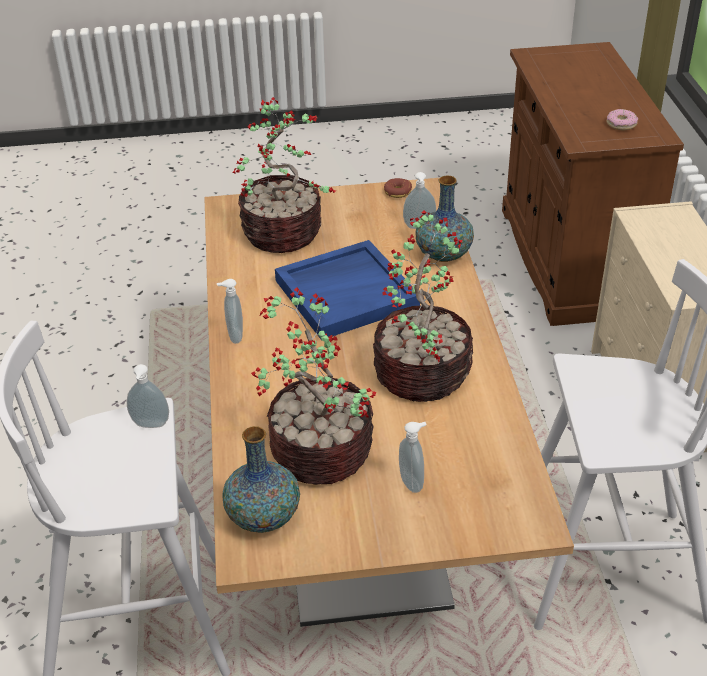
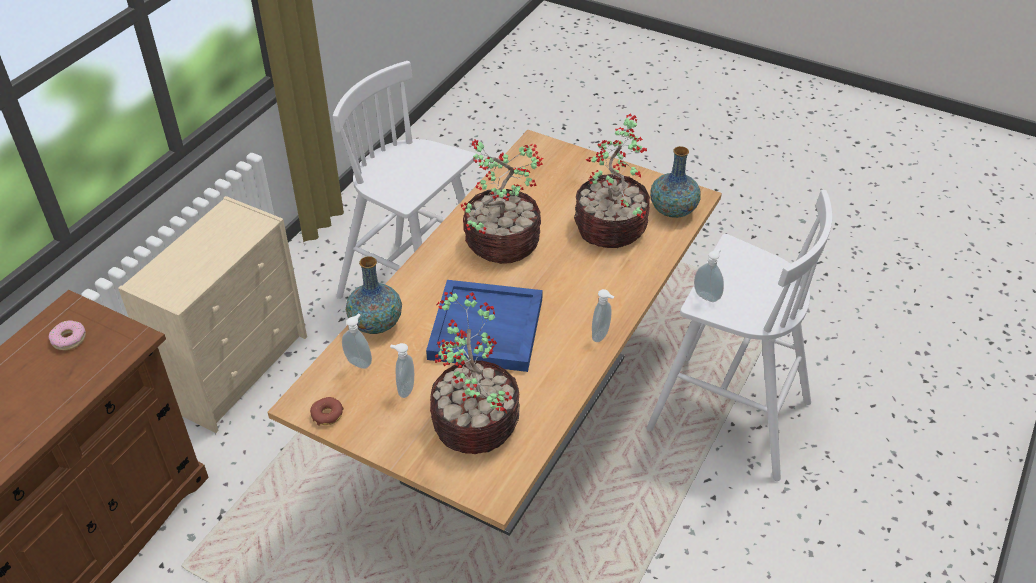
camera: 145 degrees left, 5 degrees up
(413, 482) = (575, 188): soap dispenser -> soap dispenser (405, 389)

